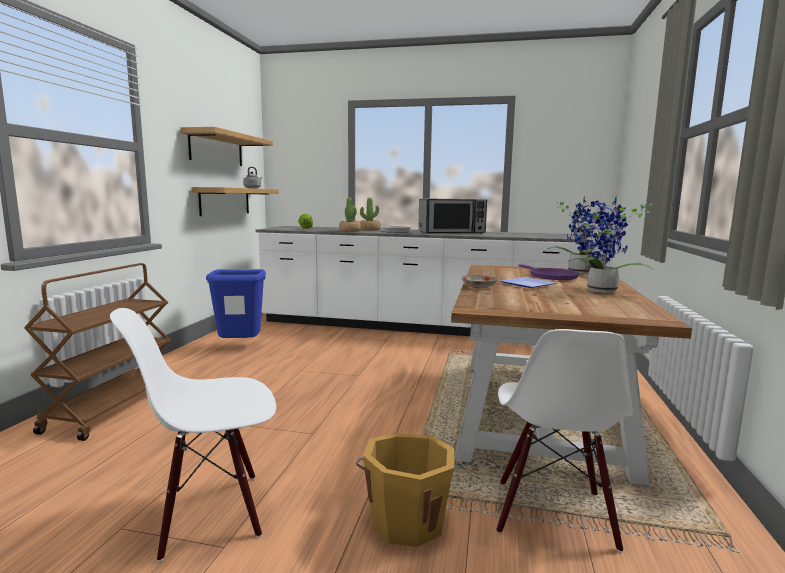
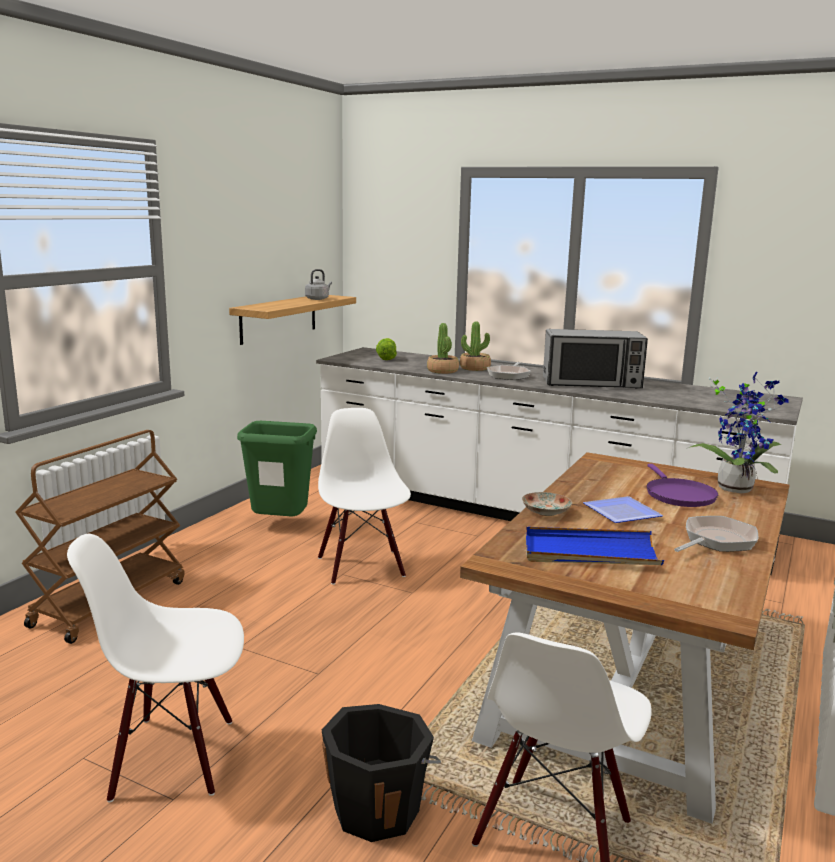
camera: 15 degrees right, 5 degrees up
(216, 149) = (268, 249): shelf -> none
(240, 347) = (280, 526): blue trash can -> green trash can
(314, 364) = (362, 566): none -> white chair
(408, 520) = (377, 808): orange bucket -> black bucket
(531, 301) = (589, 552): none -> blue tray
(601, 292) = (716, 541): potted plant -> frying pan

